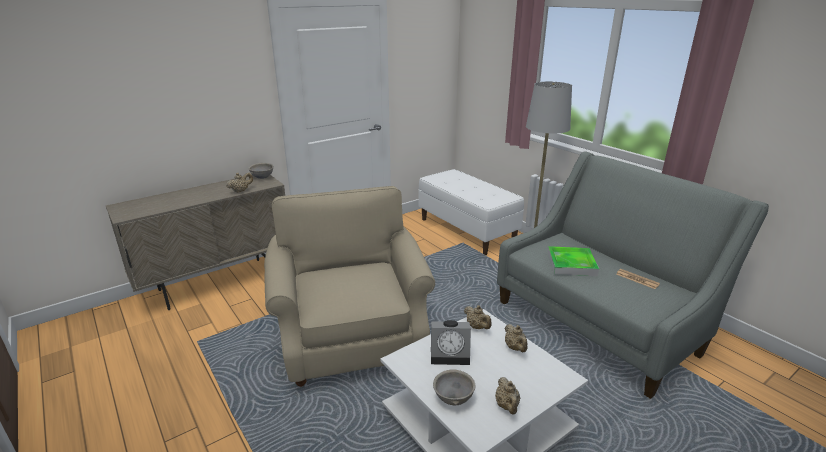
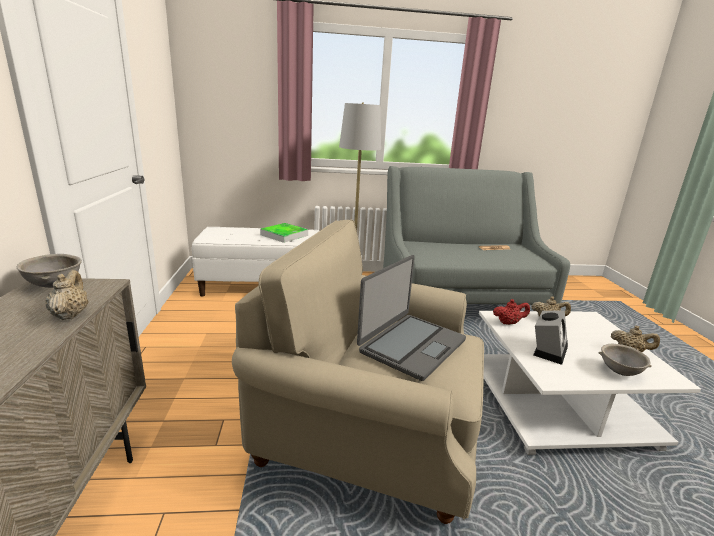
camera: 60 degrees left, 5 degrees down
(351, 282) = (411, 345): none -> laptop
(477, 327) = (508, 323): beige teapot -> red teapot
(571, 264) = (457, 254): tray -> tray (284, 235)

